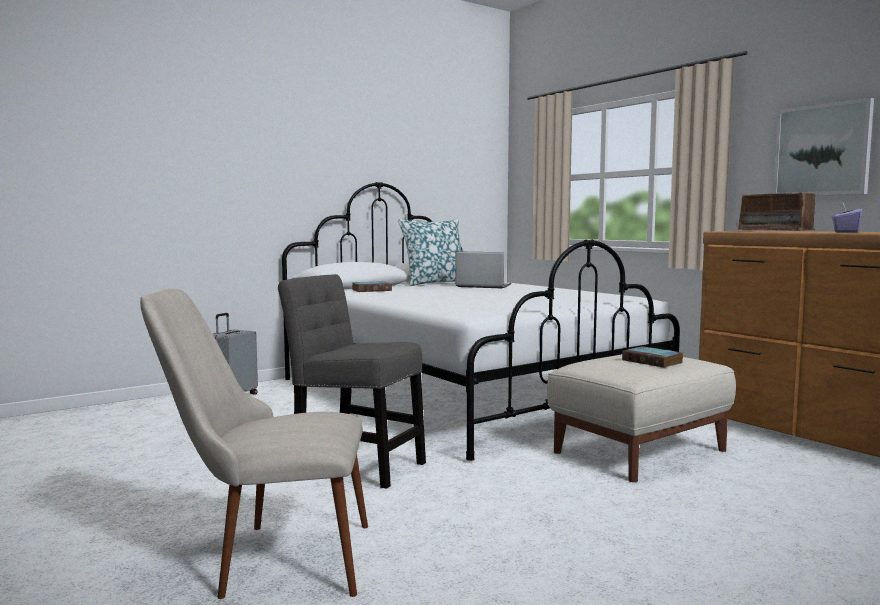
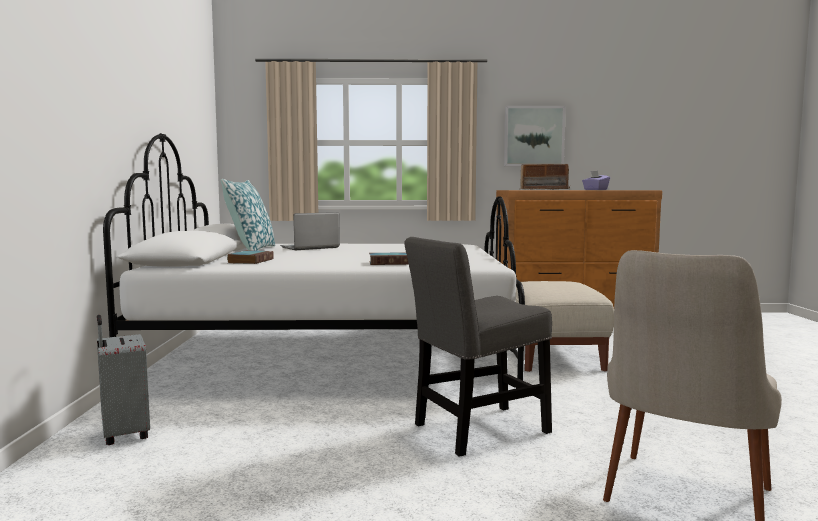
camera: 55 degrees left, 0 degrees up
(653, 361) = (563, 285): book -> book (391, 262)

